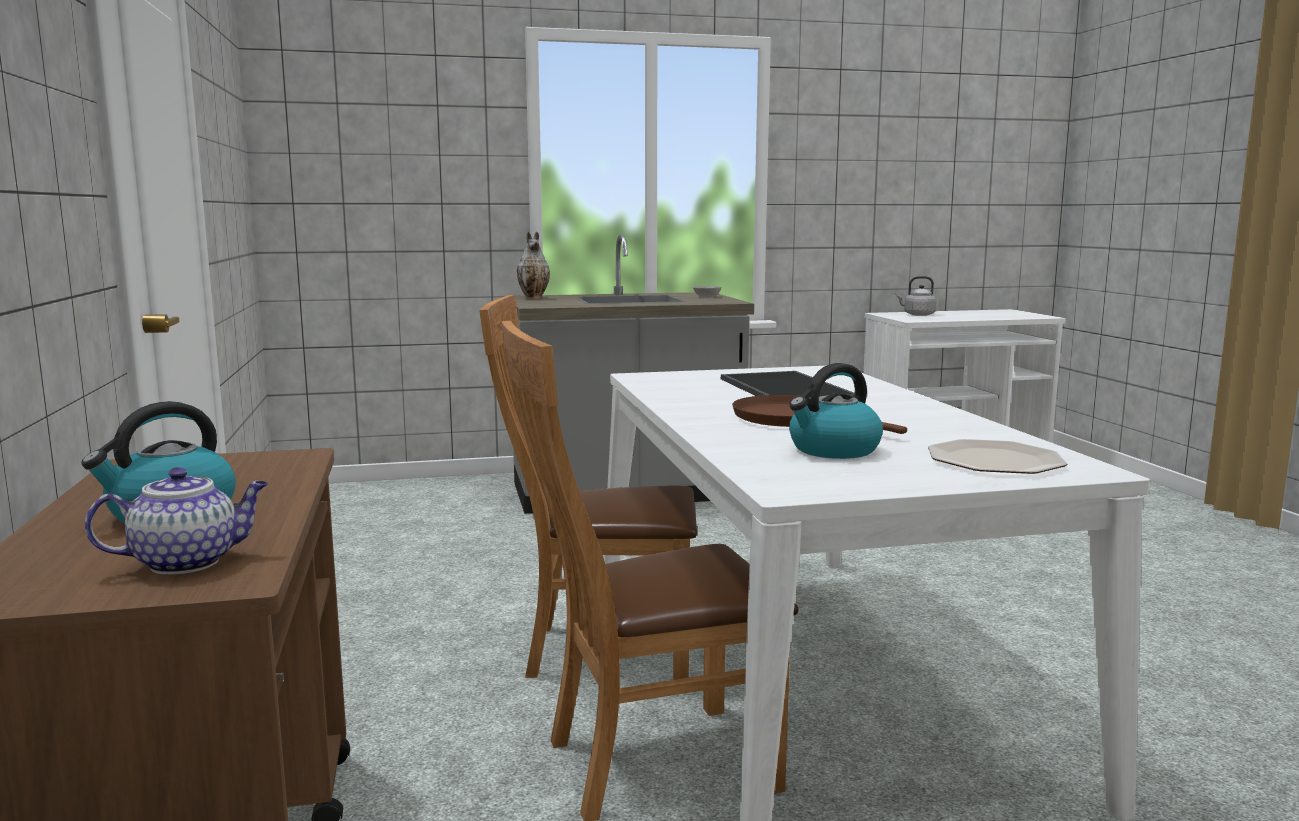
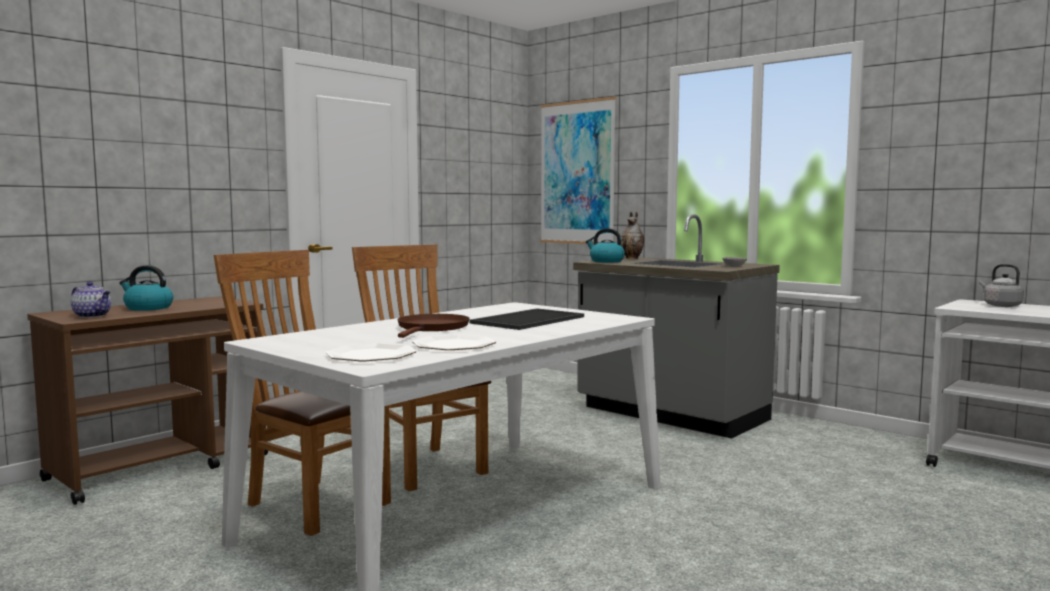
camera: 55 degrees right, 5 degrees down
(363, 170) = (577, 173): none -> picture
(833, 450) = (357, 338): kettle -> kettle (606, 261)
(948, 429) = (453, 345): none -> plate

